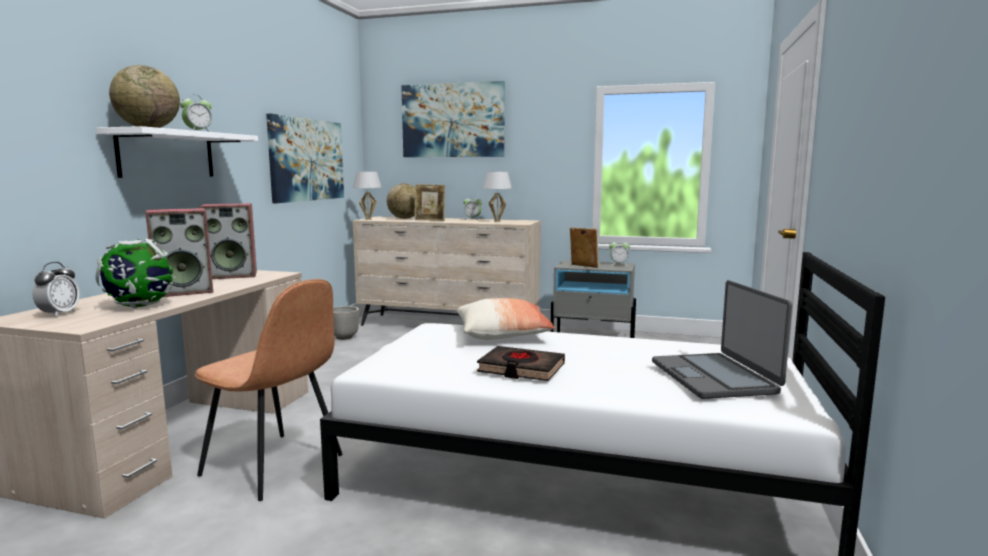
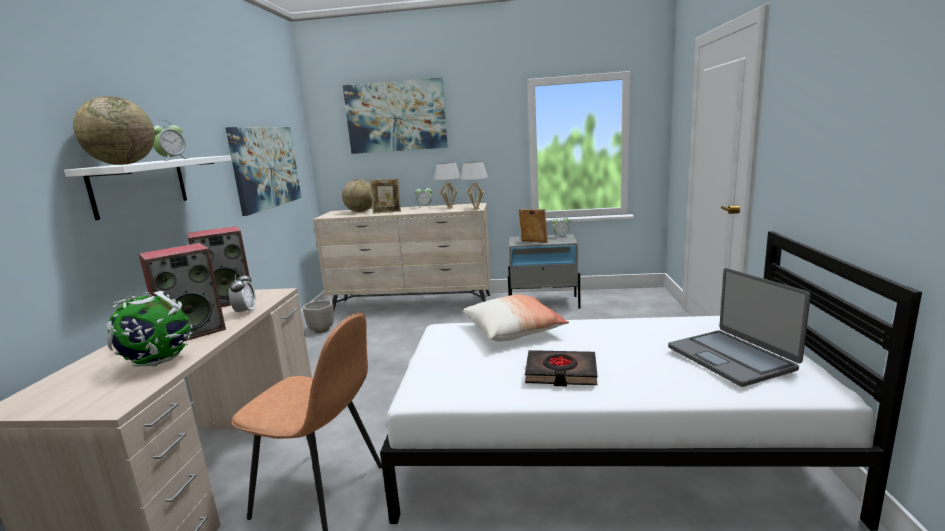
camera: 10 degrees left, 5 degrees up
(59, 314) = (70, 388): alarm clock -> alarm clock (245, 312)
(368, 219) = (327, 216): white table lamp -> white table lamp (476, 209)

